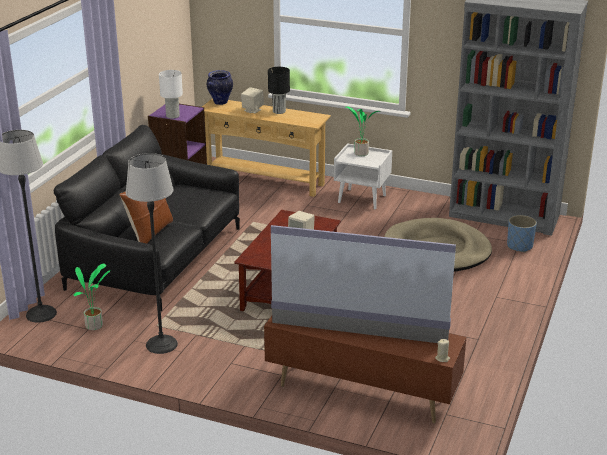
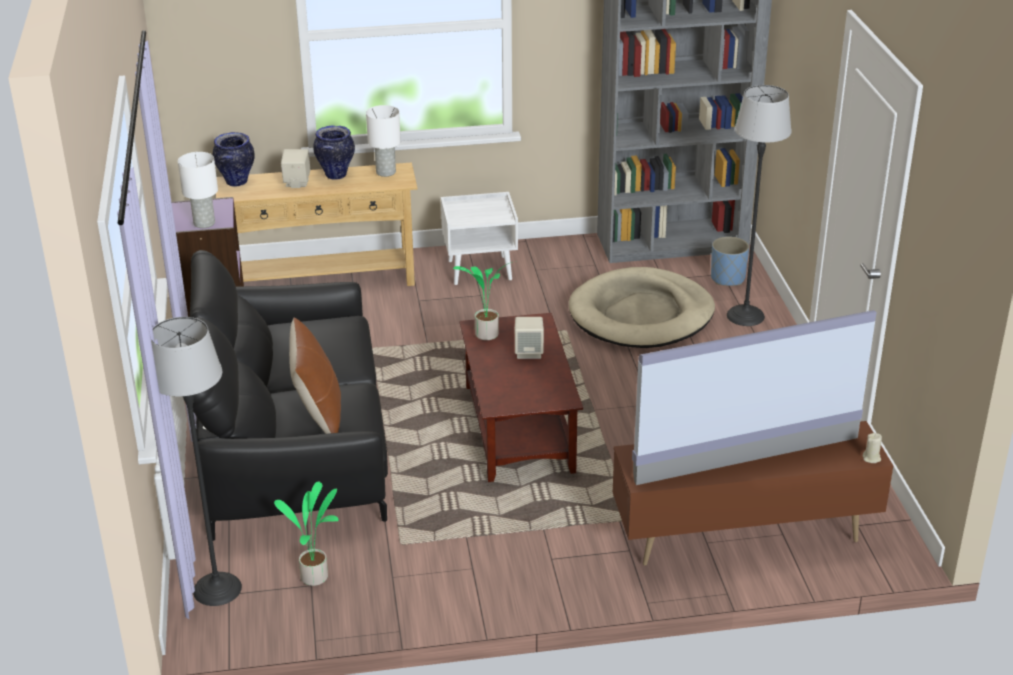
camera: 30 degrees left, 5 degrees up
(161, 344) = (435, 568): floor lamp -> floor lamp (745, 315)
(279, 111) = (336, 175): black table lamp -> vase
(309, 116) = (386, 172): none -> white table lamp
(360, 154) = (471, 208): potted plant -> potted plant (485, 335)

